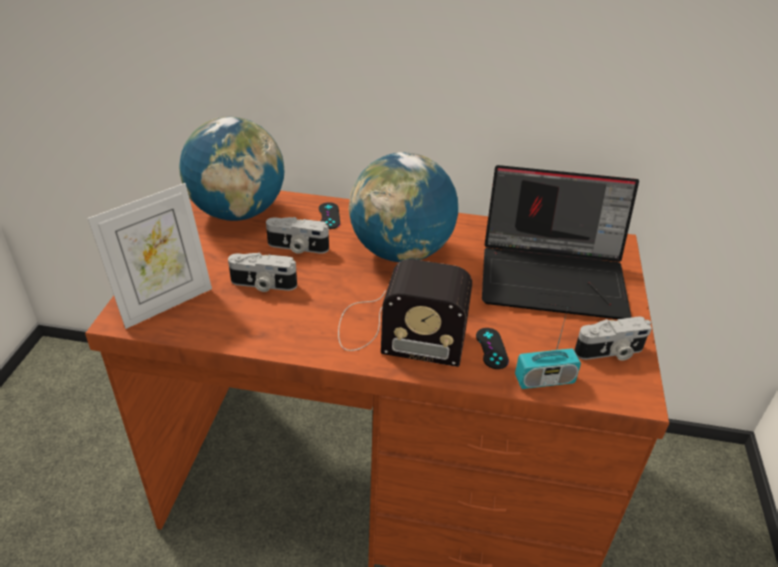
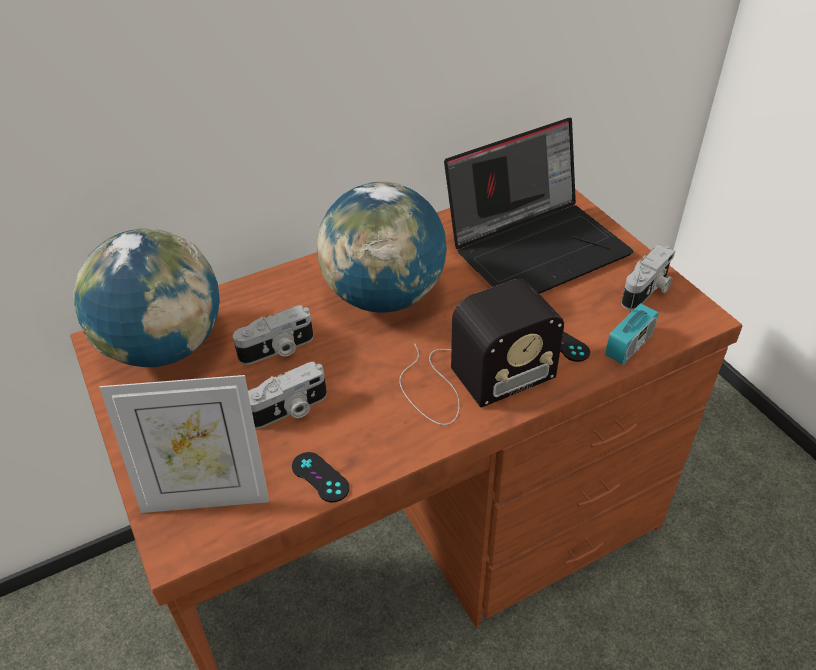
camera: 35 degrees left, 5 degrees up
(165, 303) = (206, 496): picture frame -> picture frame turned 75 degrees clockwise
(329, 216) = (270, 297): black game controller -> black game controller (320, 477)

